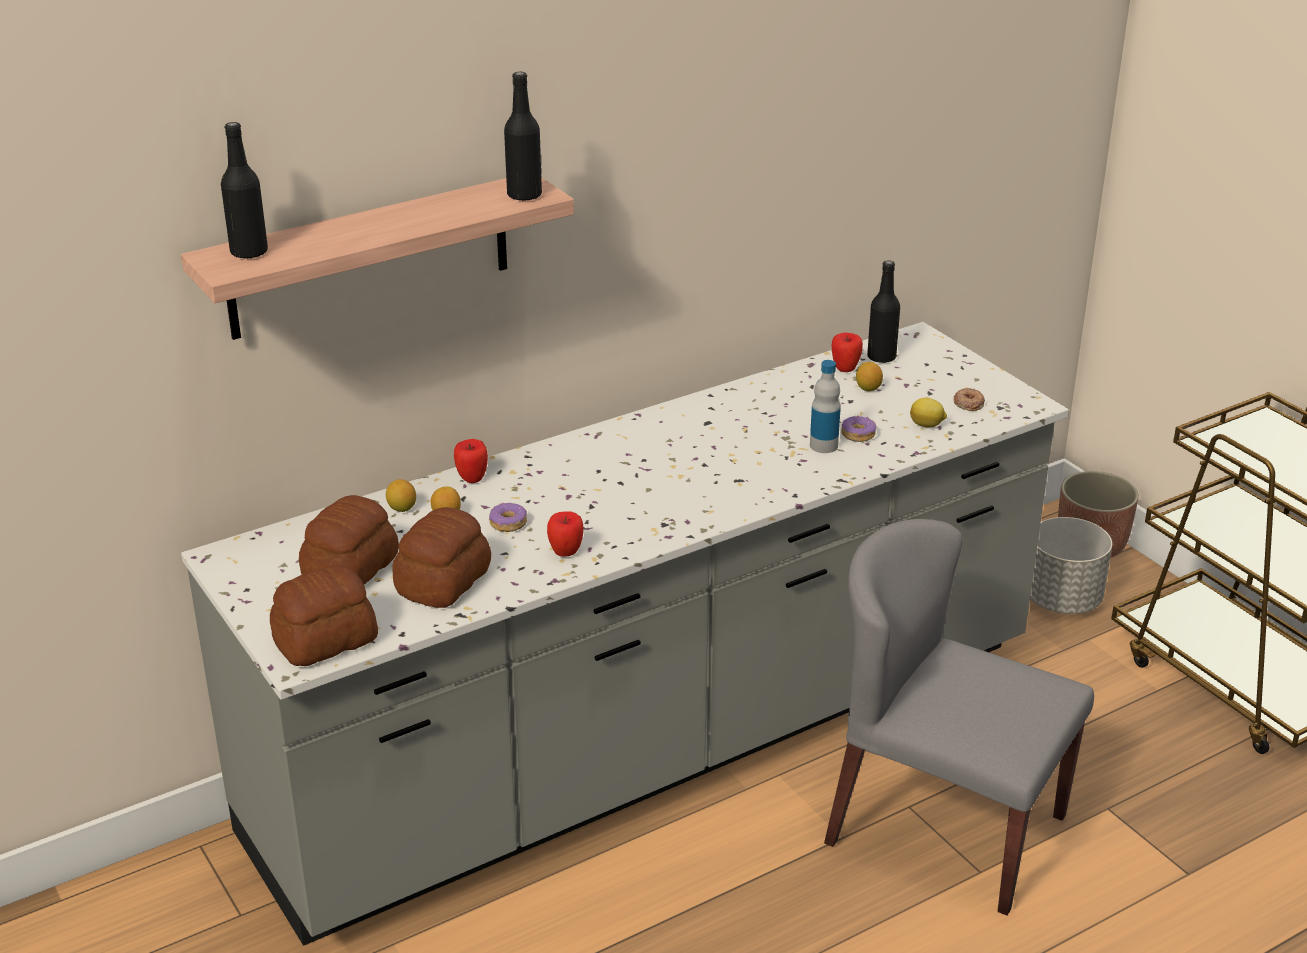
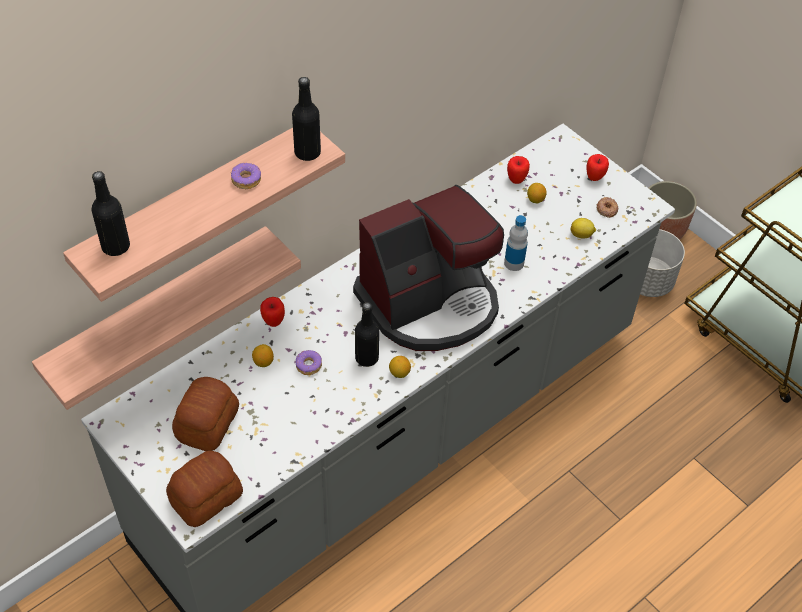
camera: 10 degrees left, 20 degrees up
(309, 415) = (158, 312): none -> shelf
(402, 508) = (230, 357): lemon -> lemon (399, 373)
(445, 582) = (277, 429): bread -> none
(565, 553) = (355, 392): apple -> apple (594, 178)
(695, 476) = (430, 303): none -> coffee machine
(857, 434) = (535, 249): donut -> donut (246, 180)
(881, 357) = (539, 165): black bottle -> black bottle (366, 358)
(944, 828) = (593, 486): grey chair -> none

